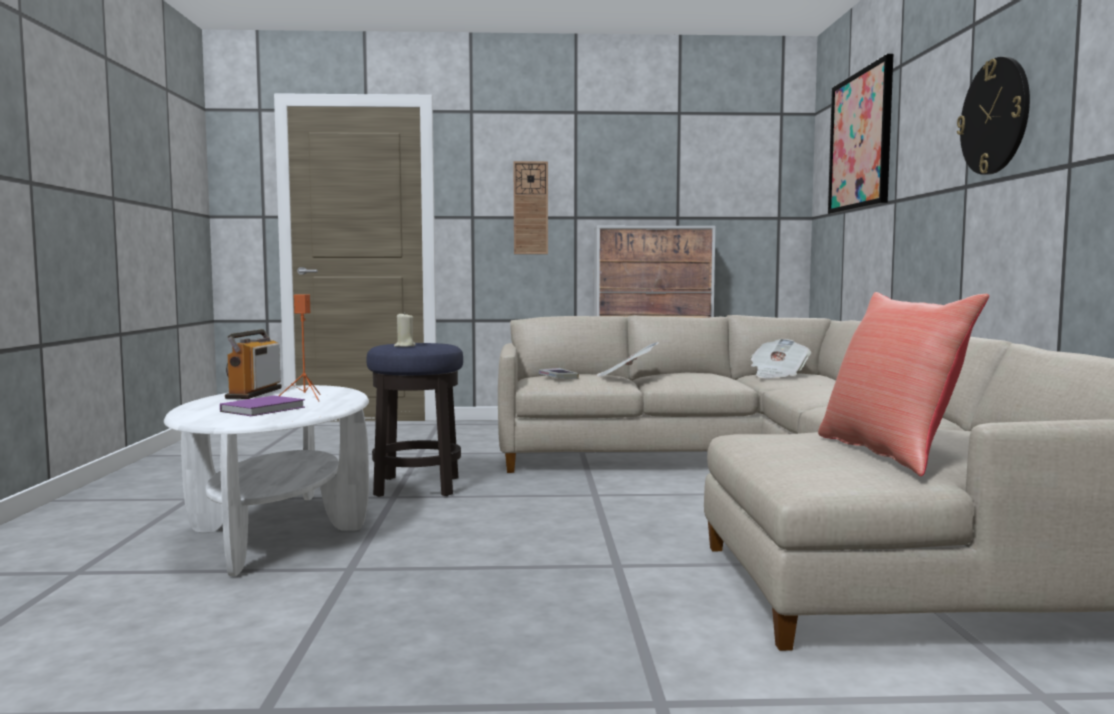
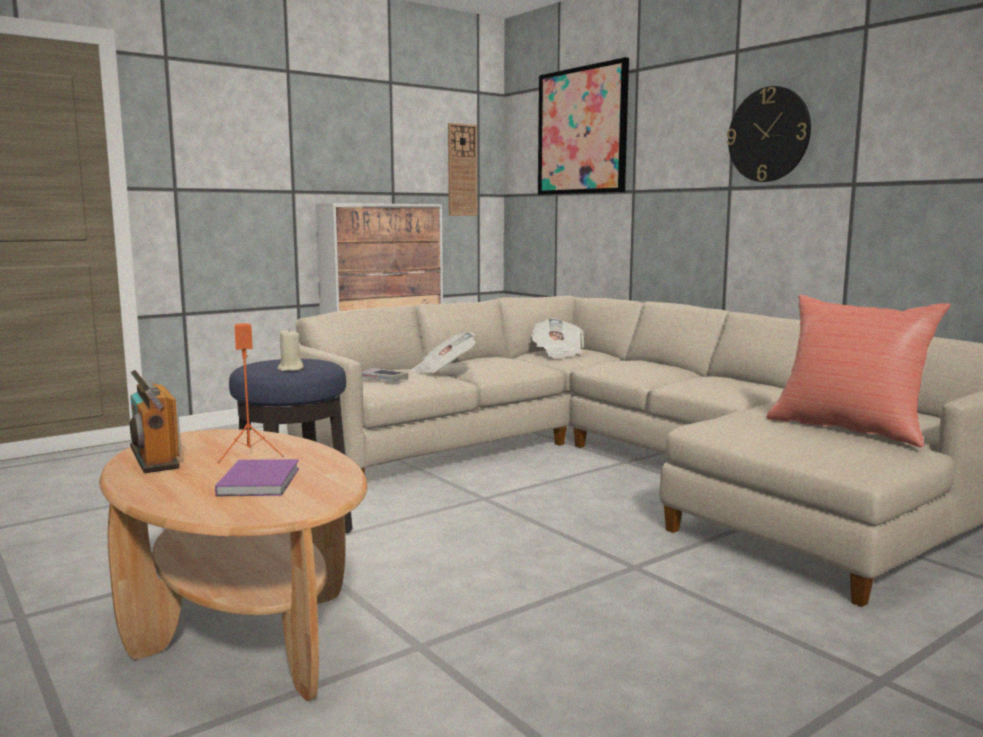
camera: 35 degrees left, 5 degrees up
(278, 530) = (241, 625): white coffee table -> brown coffee table
(530, 208) = (244, 179): wall clock -> wall clock (462, 170)

